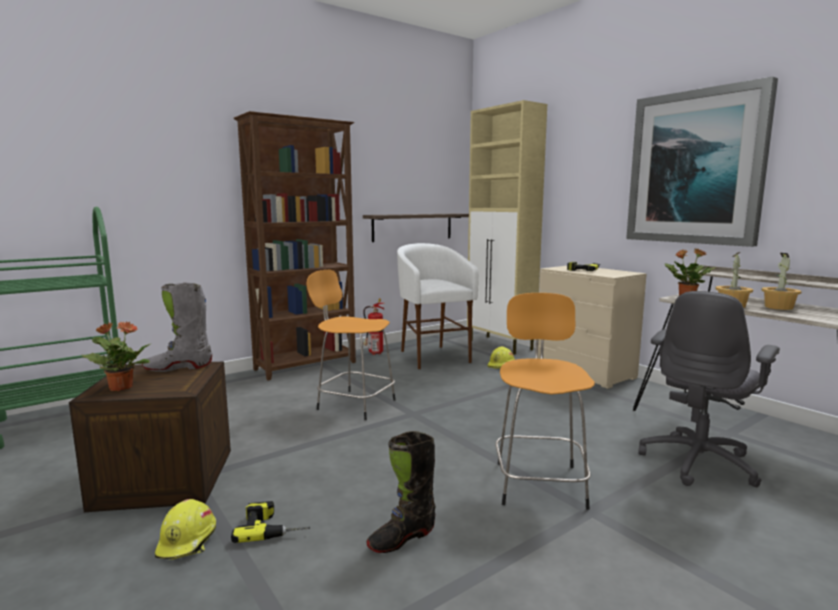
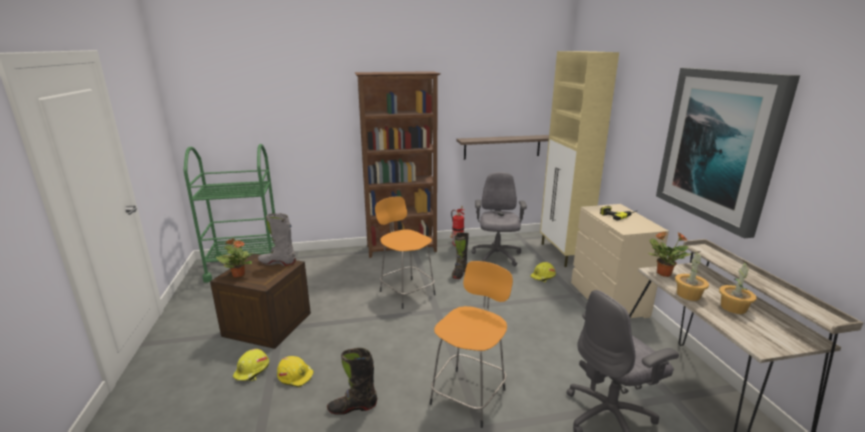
camera: 25 degrees right, 10 degrees up
(274, 526) = (296, 375): power drill -> yellow hard hat
(404, 377) = (459, 273): none -> black boot
(432, 357) = (496, 257): white stool -> grey office chair

